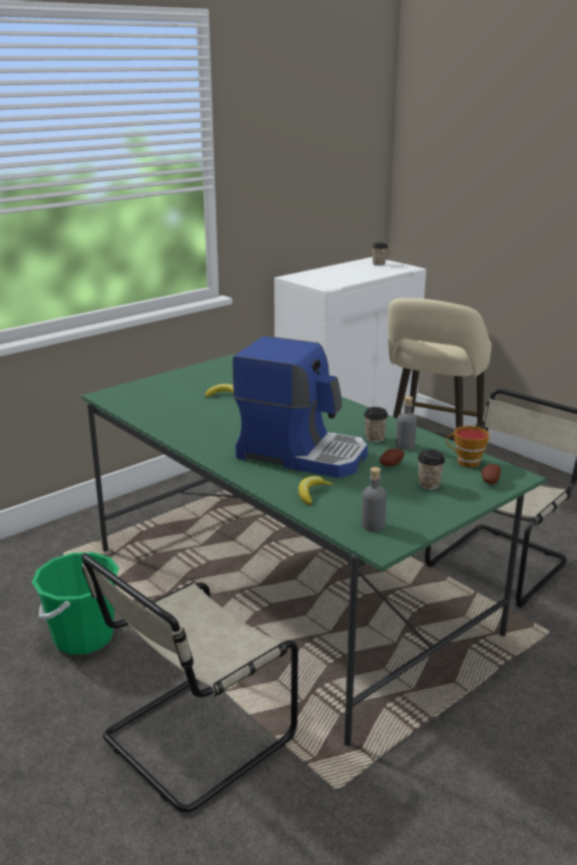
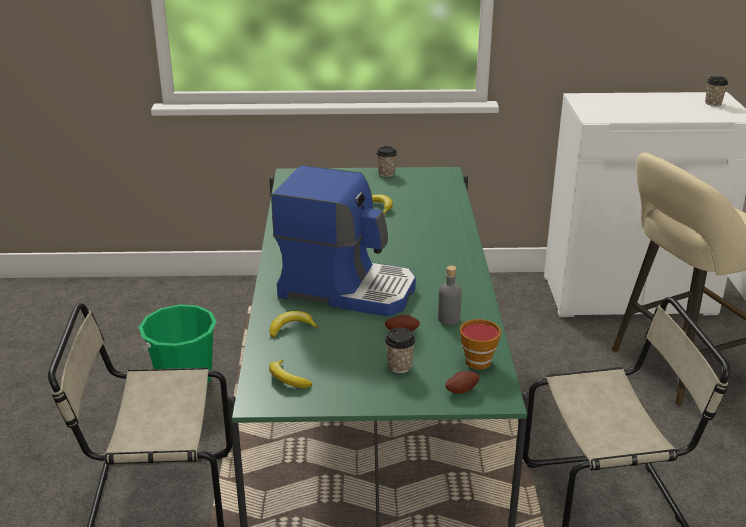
camera: 40 degrees right, 5 degrees up
(302, 453) = (347, 288): coffee machine -> coffee machine turned 45 degrees counterclockwise
(373, 525) = (287, 379): grey bottle -> banana
(374, 438) = (434, 300): cup -> cup (386, 173)

